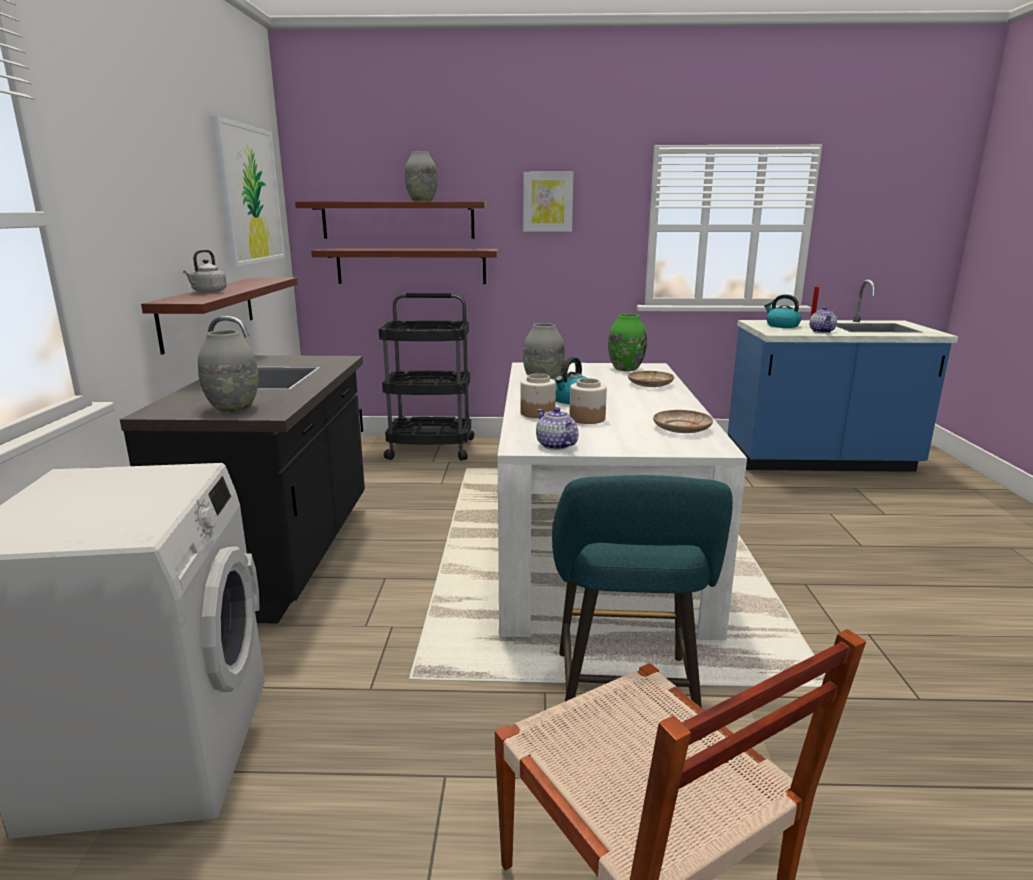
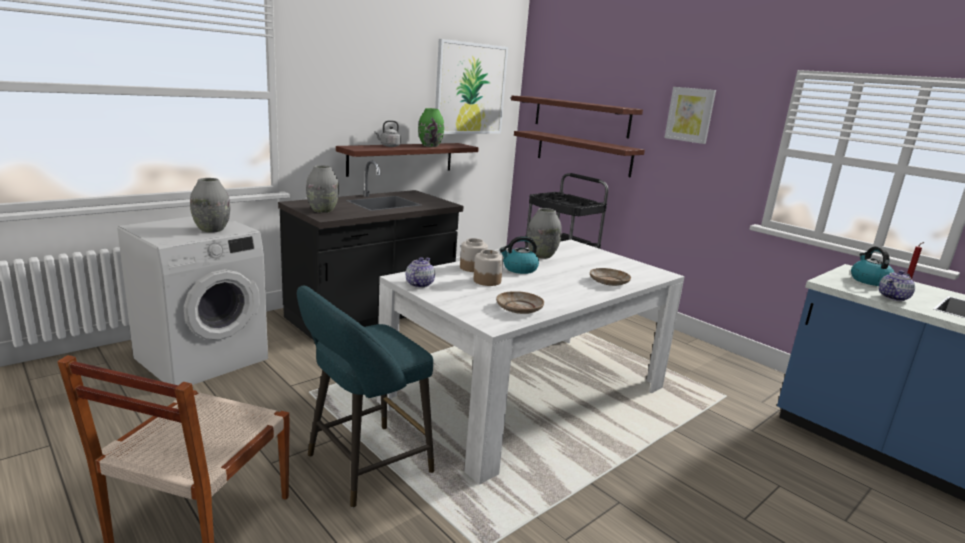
camera: 45 degrees right, 0 degrees up
(421, 201) = (590, 103): grey vase -> grey vase (211, 229)
(625, 368) = (633, 268): green vase -> green vase (430, 145)

